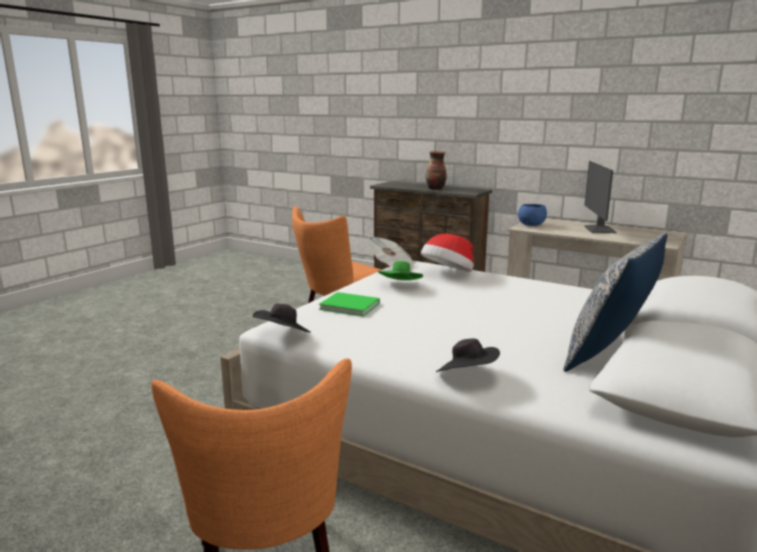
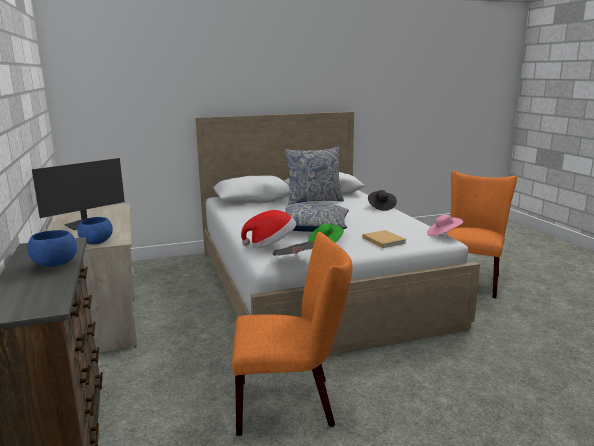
camera: 140 degrees left, 0 degrees up
(283, 335) = (443, 234): black hat -> pink hat
(351, 306) = (383, 240): green book -> beige book
(435, 189) = (56, 264): vase -> blue bowl
(463, 302) = (313, 227): none -> pillow

